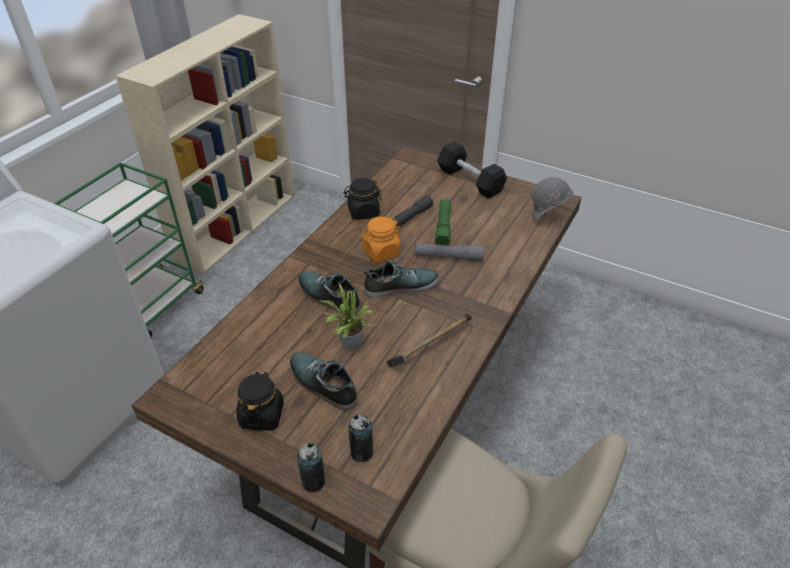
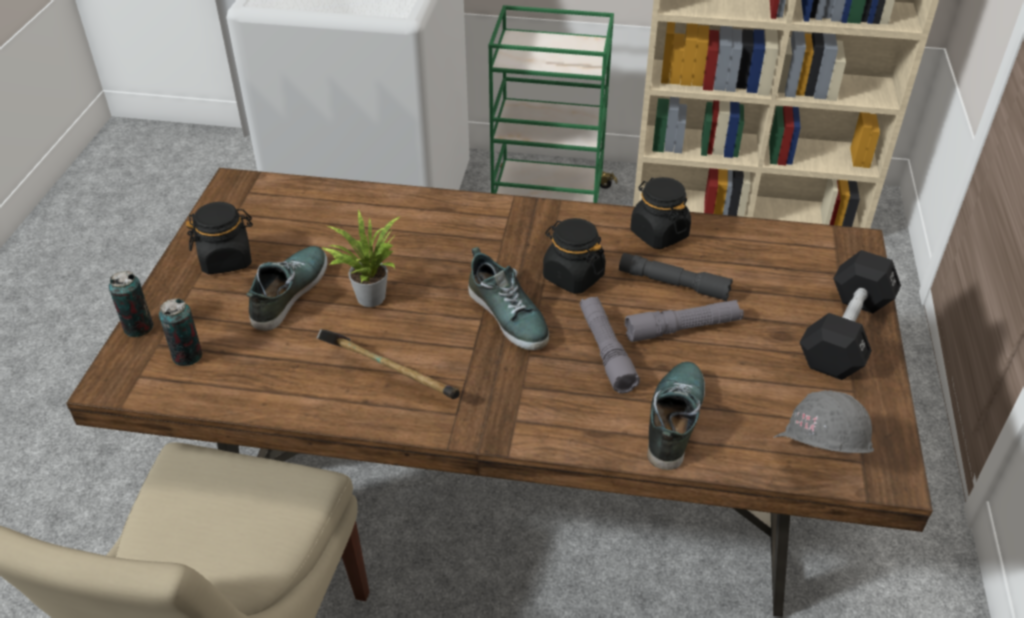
camera: 70 degrees right, 0 degrees up
(328, 297) = (450, 252): shoe -> shoe (673, 419)
(381, 253) = (573, 276): orange jar -> black jar
(443, 227) = (683, 328): green flashlight -> grey flashlight

